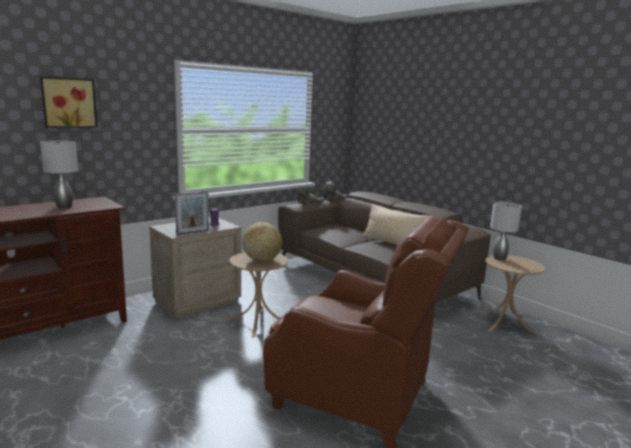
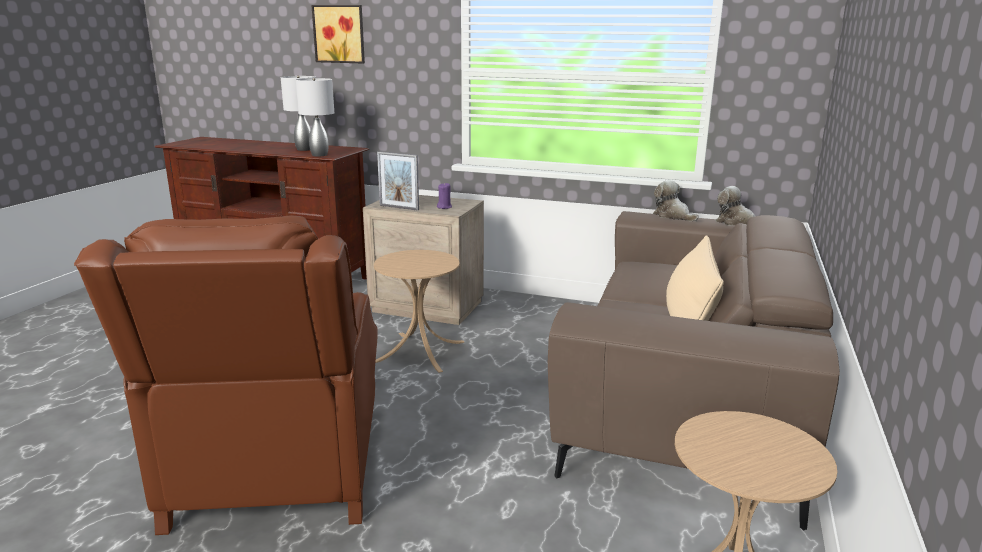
camera: 60 degrees right, 5 degrees up
(261, 260) = (414, 264): globe -> none
(499, 258) = (755, 426): grey table lamp -> grey table lamp (320, 155)

